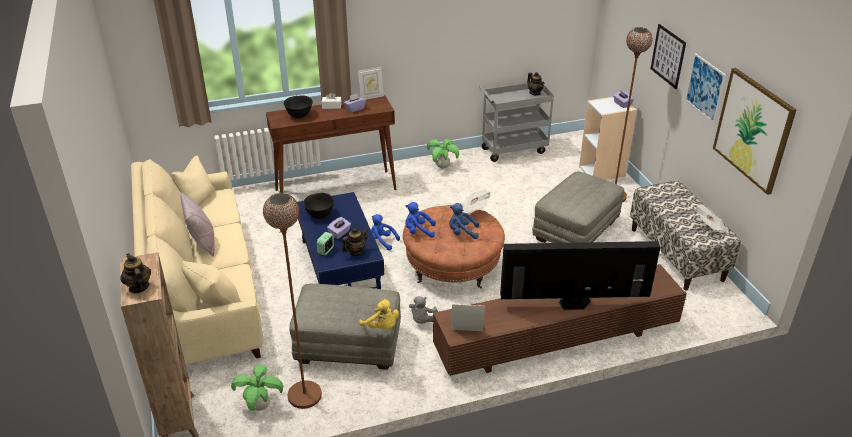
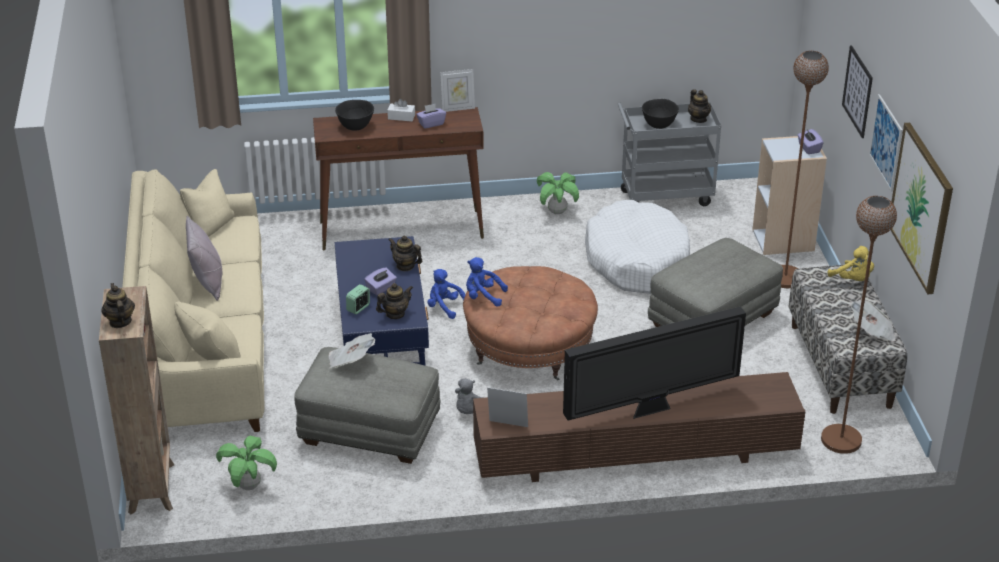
camera: 10 degrees right, 0 degrees up
(305, 396) = (304, 481): brown floor lamp -> brown floor lamp (841, 440)
(320, 214) = (362, 261): black bowl -> black bowl (659, 124)
(354, 214) = (405, 266): none -> teapot
(381, 327) = (404, 407): yellow plush toy -> yellow plush toy (852, 280)
(462, 232) = (539, 304): blue plush toy -> none
(472, 210) = (562, 276): newspaper -> newspaper (350, 361)
(508, 194) = (637, 260): none -> white dog bed
(573, 305) = (652, 409): television -> television turned 150 degrees clockwise

